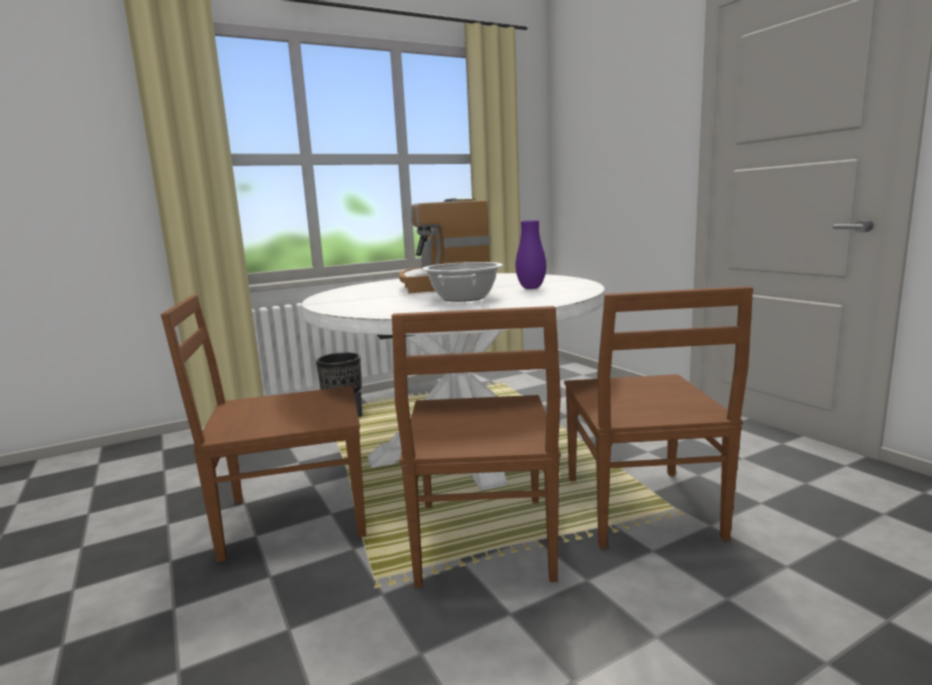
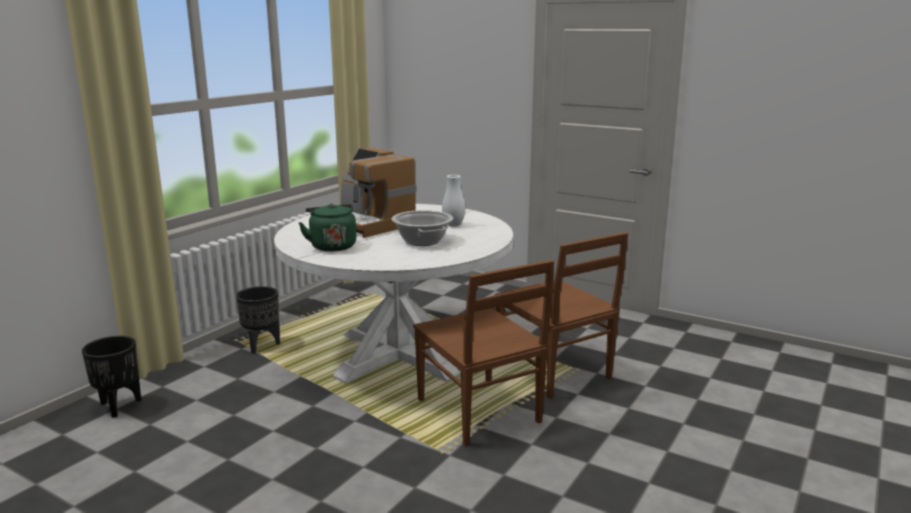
camera: 30 degrees left, 5 degrees up
(167, 448) = (119, 406): none -> black planter
(291, 518) = (328, 430): brown chair -> none
(360, 297) = (332, 246): none -> green kettle
(531, 288) = (453, 225): purple vase -> white vase

